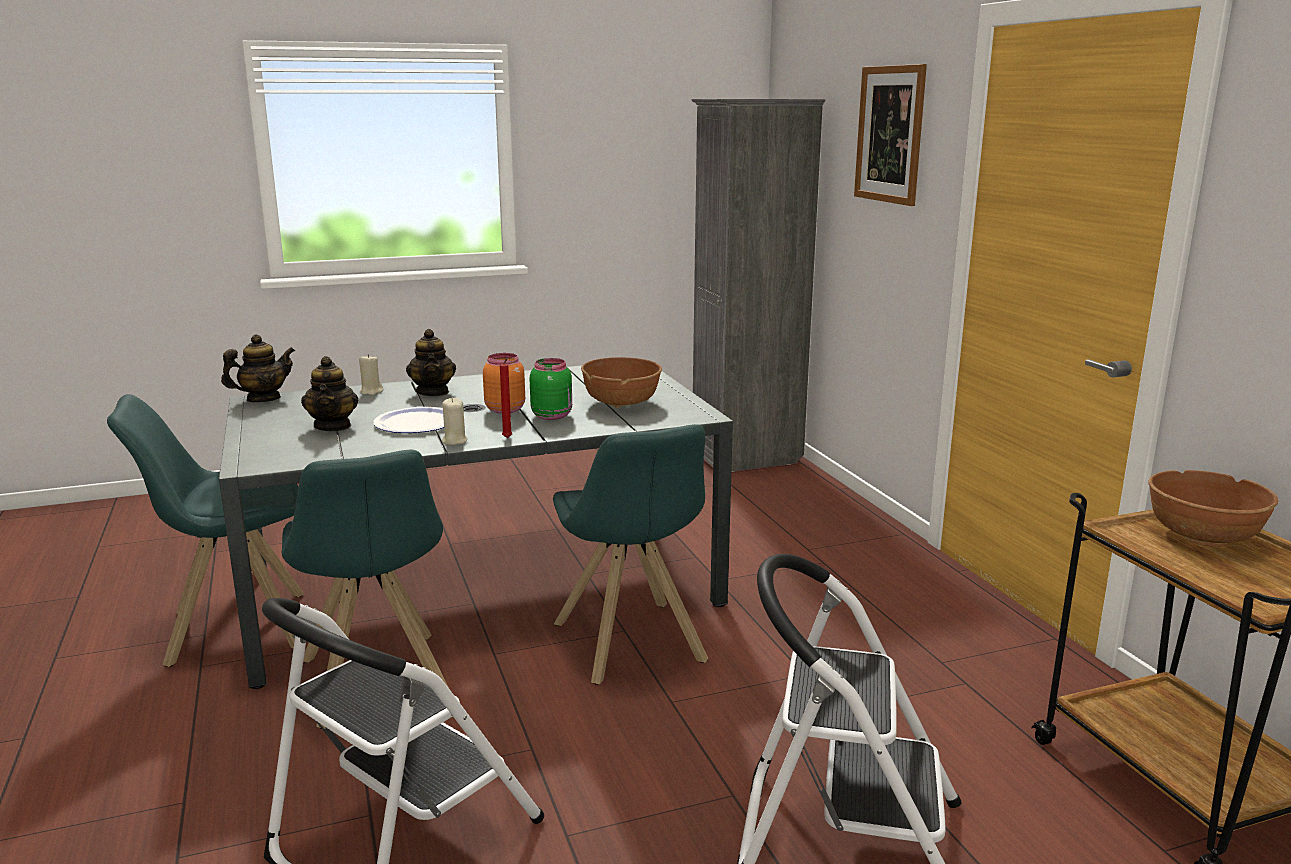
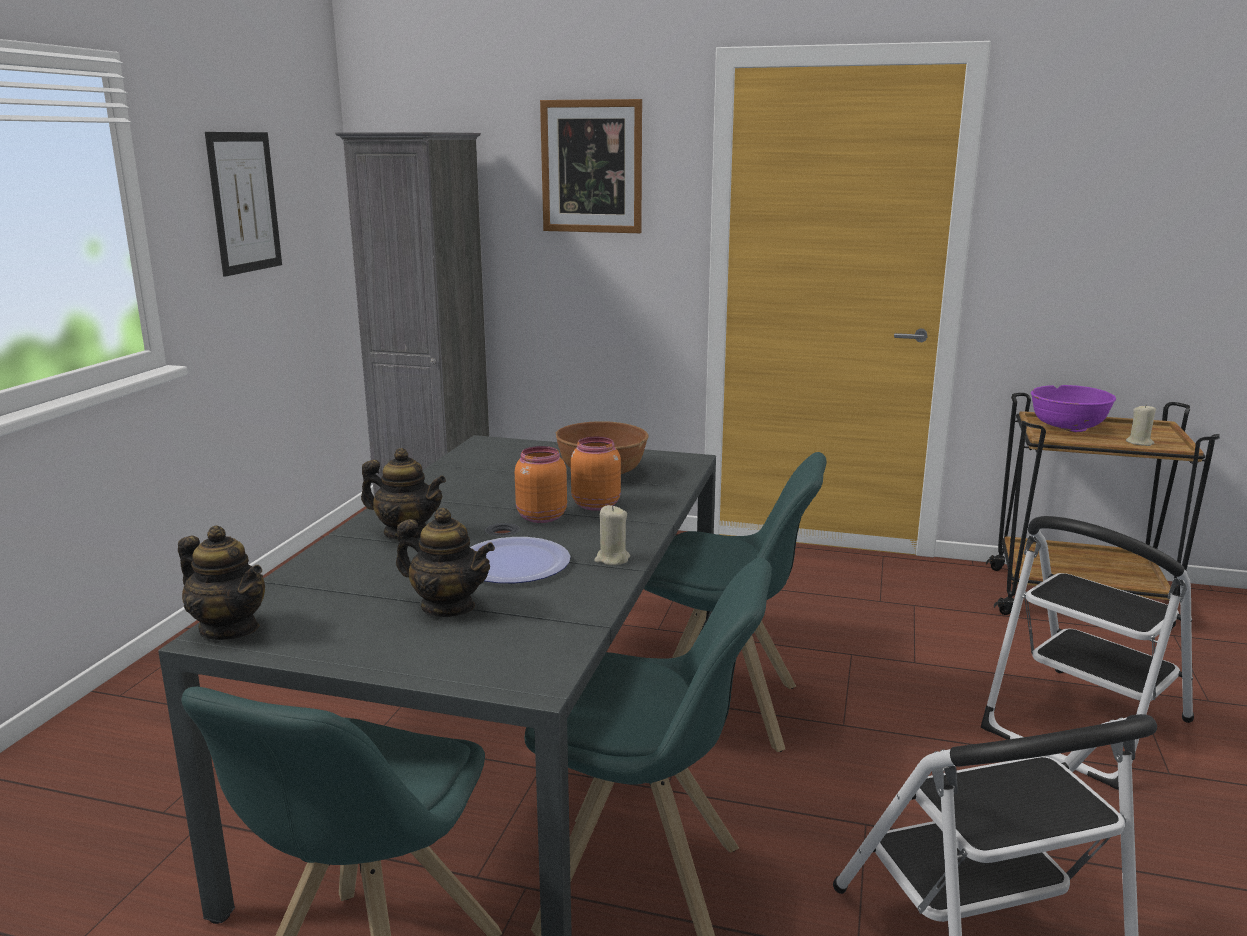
camera: 55 degrees left, 0 degrees up
(263, 399) = (229, 629): teapot -> teapot turned 120 degrees clockwise
(371, 392) = (336, 561): beige candle -> beige candle (1139, 443)
(507, 438) = (641, 536): red candle -> none
(552, 415) = (595, 504): green jar -> orange jar
(622, 153) = (244, 202): none -> picture
(1202, 536) = (1067, 427): brown bowl -> purple bowl

